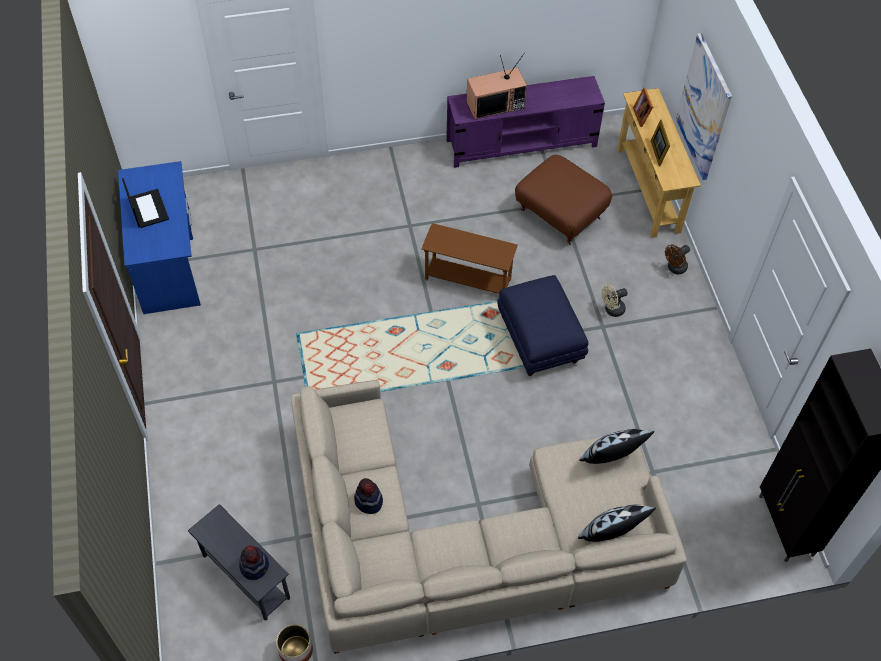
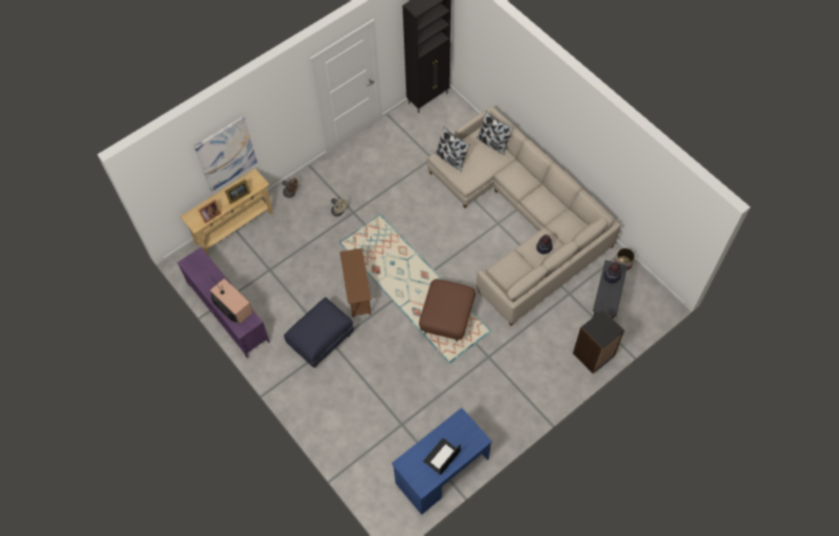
camera: 115 degrees left, 5 degrees up
(182, 513) = (594, 355): none -> black bookcase
(540, 341) = (381, 237): blue ottoman -> blue ottoman (321, 340)
(559, 215) = (280, 266): brown ottoman -> brown ottoman (447, 319)

